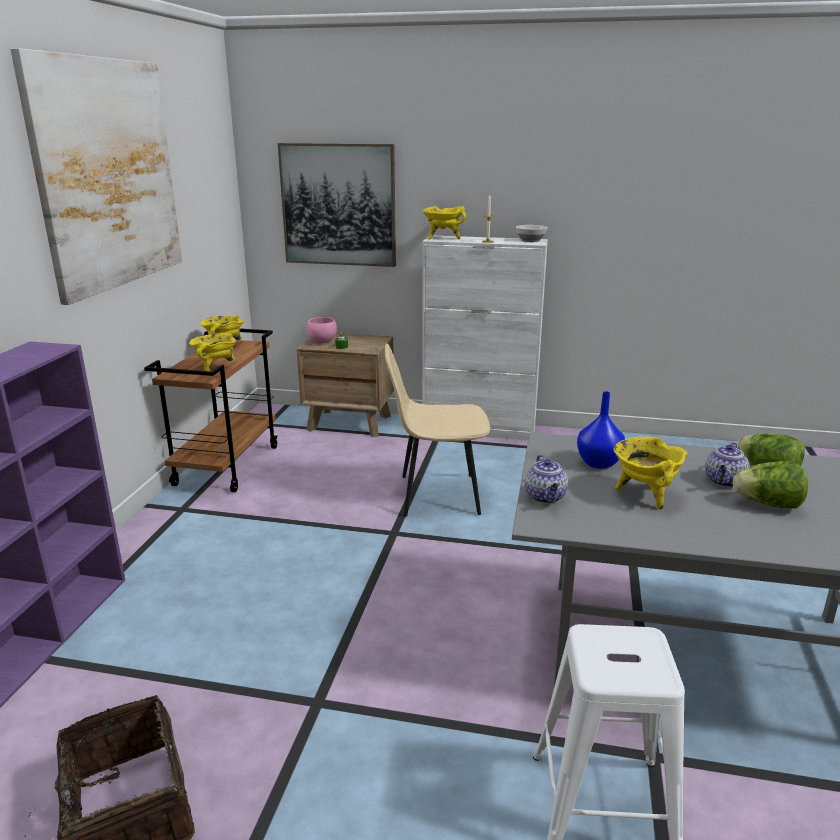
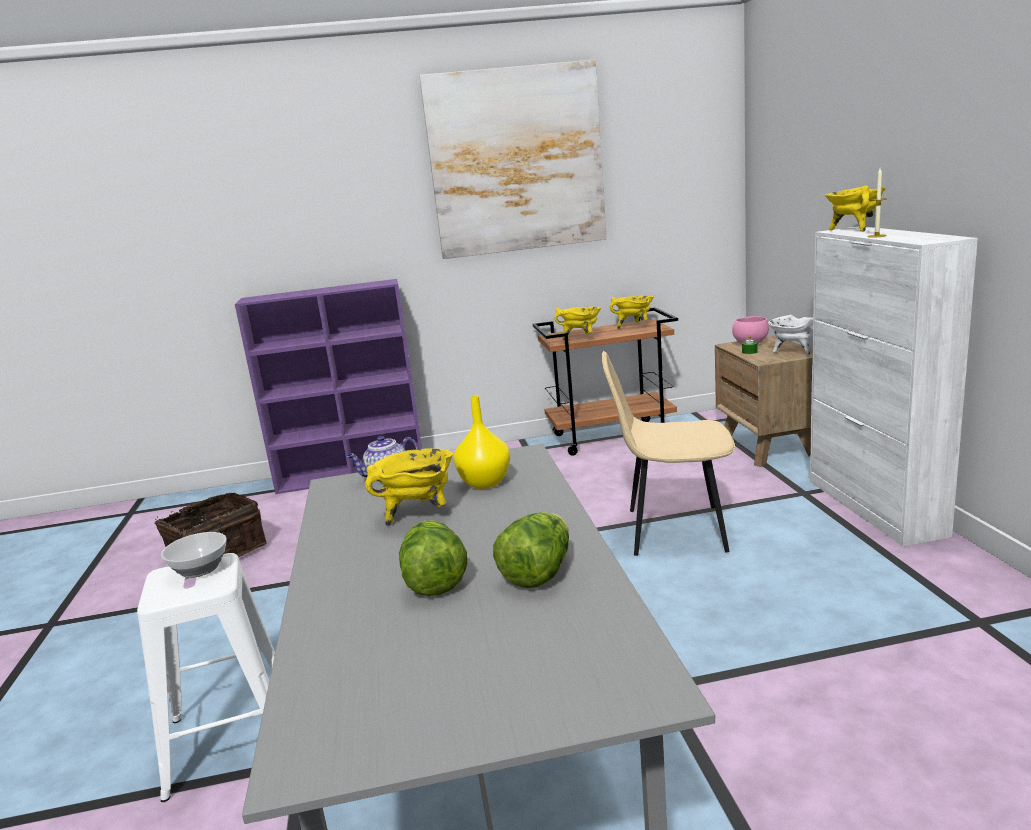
camera: 70 degrees right, 5 degrees down
(338, 205) = (801, 187): picture -> none
(366, 339) = (792, 351): none -> white cooking pot
(436, 495) = (672, 530): beige chair -> beige chair turned 60 degrees counterclockwise
(530, 240) = (937, 238): bowl -> bowl (200, 568)
(597, 463) = (485, 482): blue vase -> yellow vase
(724, 481) = (485, 549): teapot -> none

